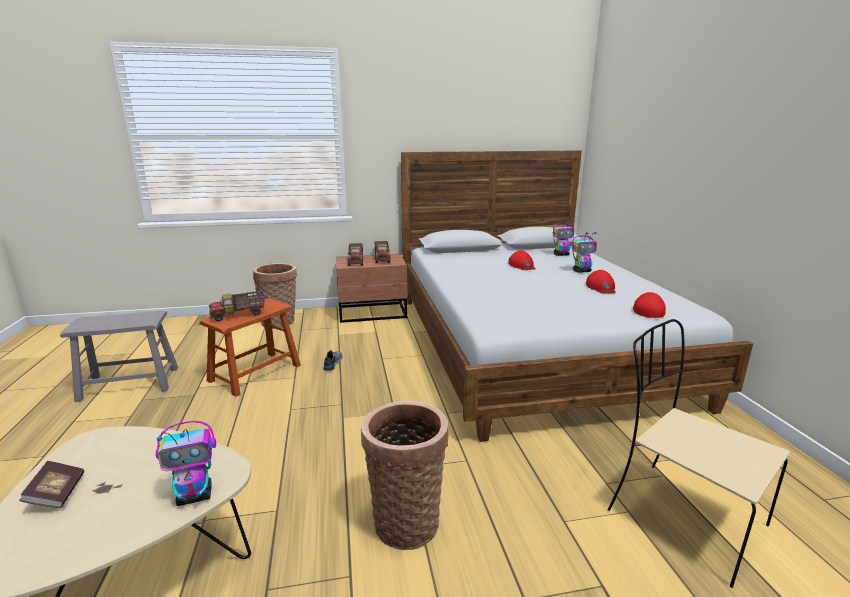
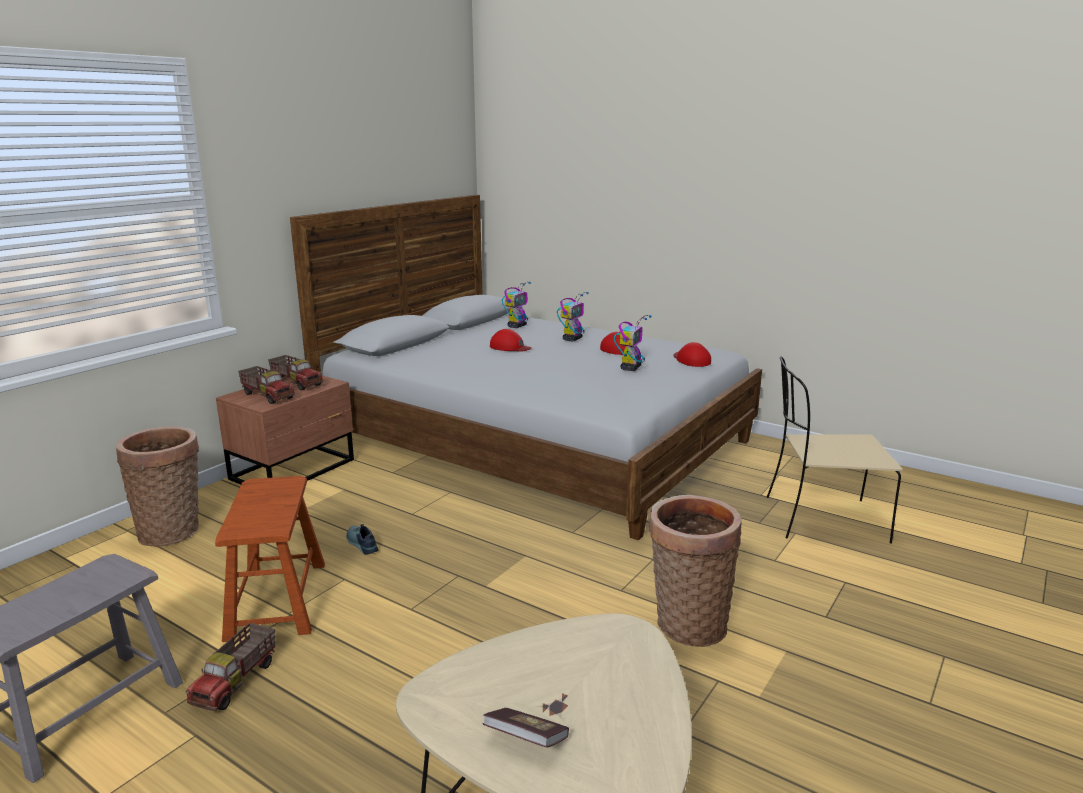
camera: 45 degrees left, 0 degrees up
(195, 496) = (644, 655): toy robot -> toy robot (630, 368)
(239, 315) = (262, 512): toy truck -> toy truck (236, 682)

